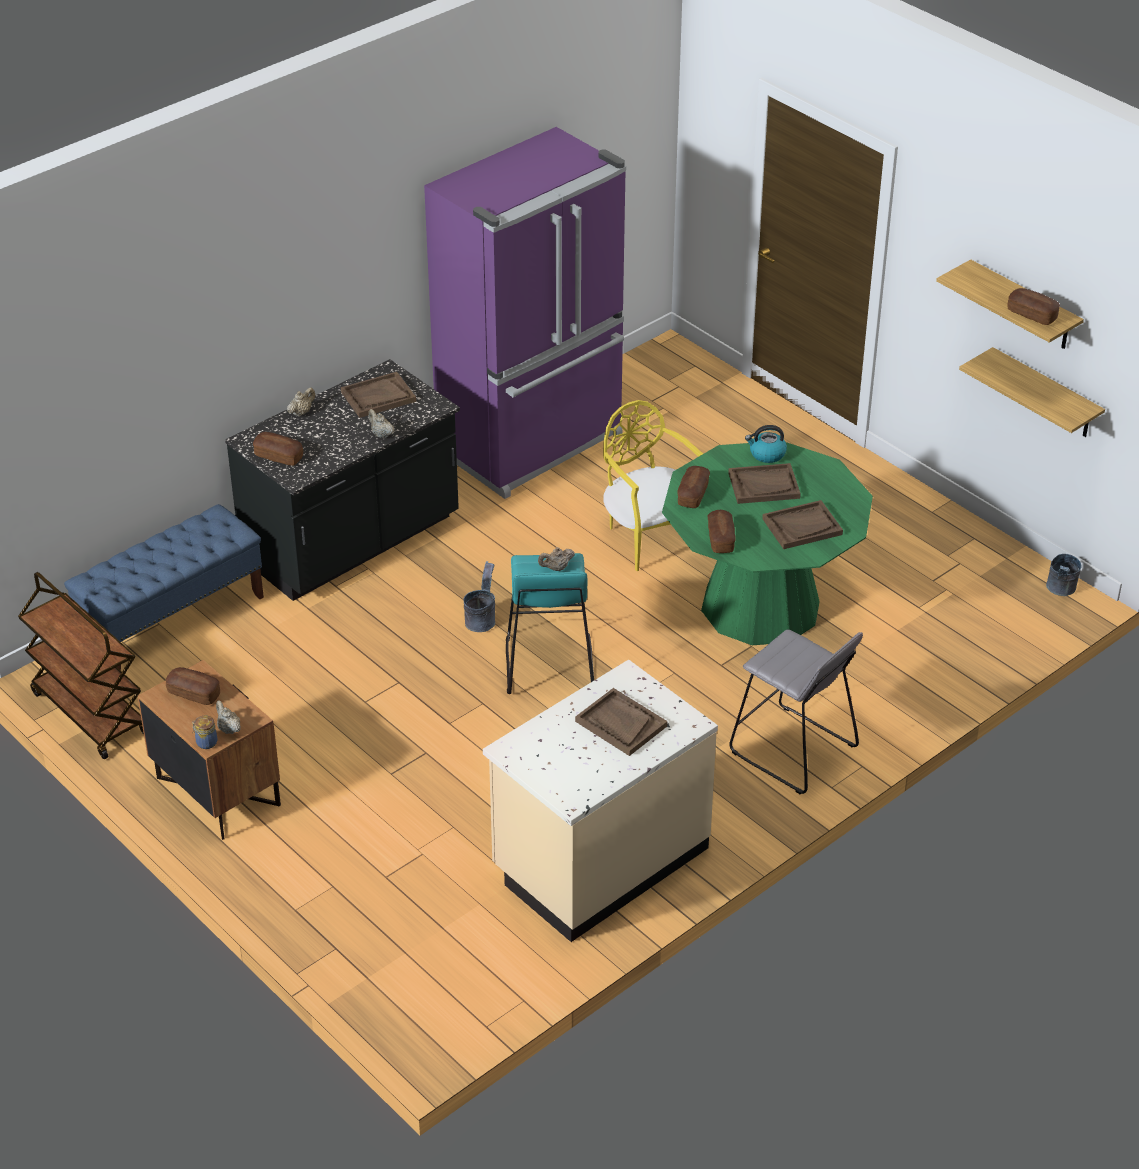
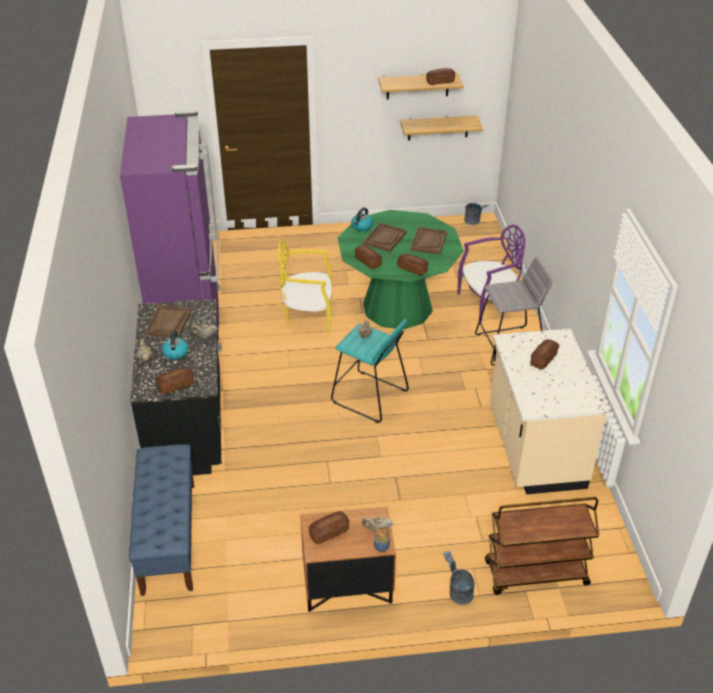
camera: 55 degrees left, 0 degrees up
(89, 713) = (214, 620): brown cart -> brown cart (535, 574)
(332, 428) = (175, 352): none -> kettle
(481, 619) = (308, 404): grey bucket -> grey bucket (458, 591)
(620, 724) = (543, 359): brown tray -> bread
(869, 689) = (488, 304): none -> purple chair

